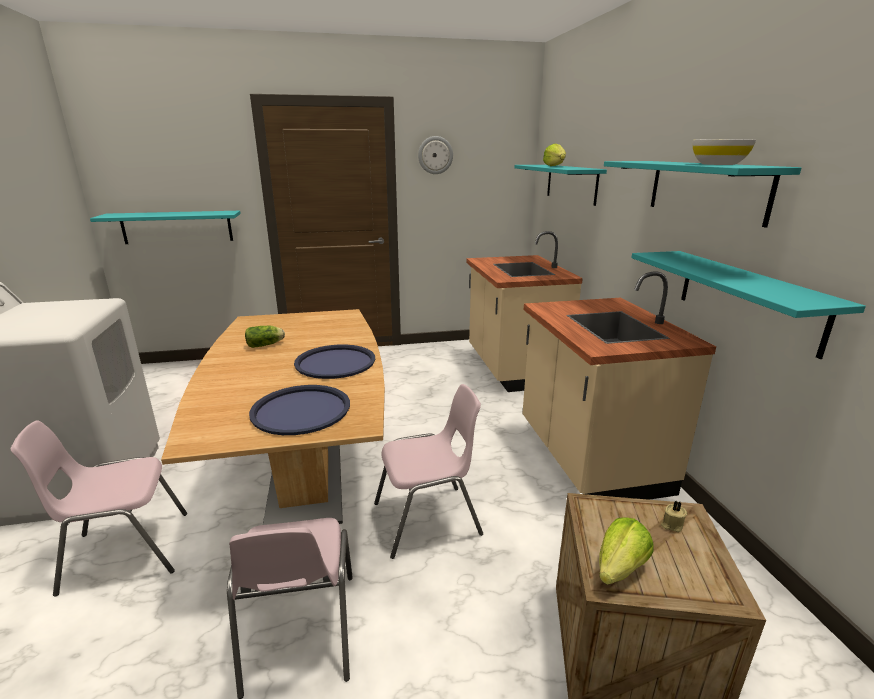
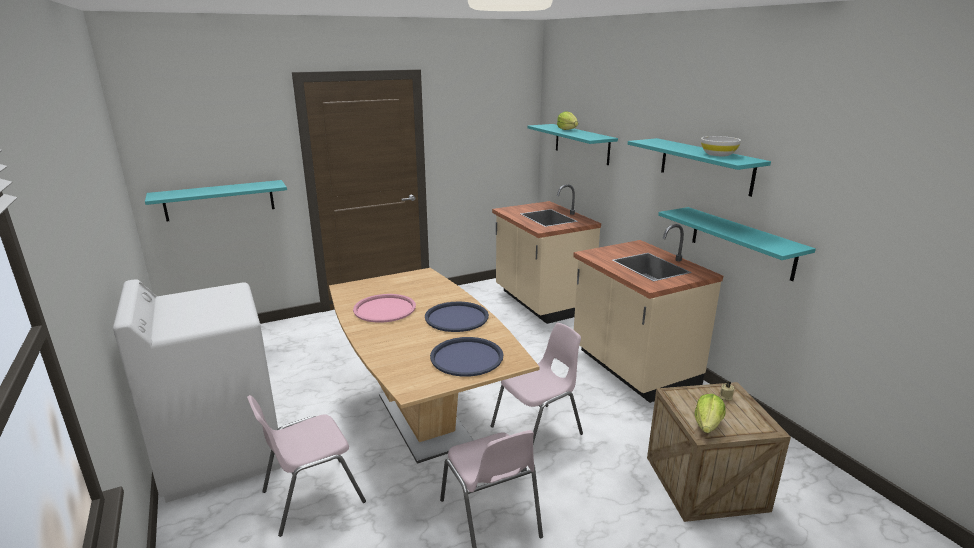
camera: 15 degrees left, 0 degrees up
(266, 345) = (384, 309): lettuce -> pink tray
(435, 155) = (457, 118): wall clock -> none

